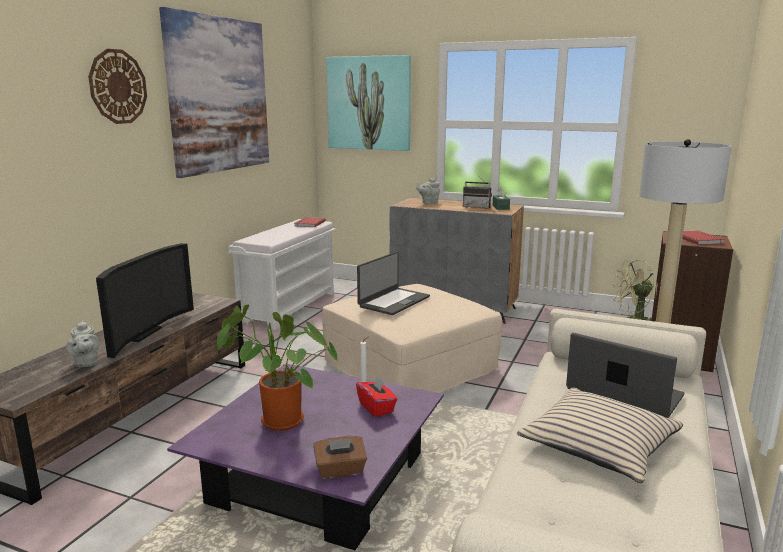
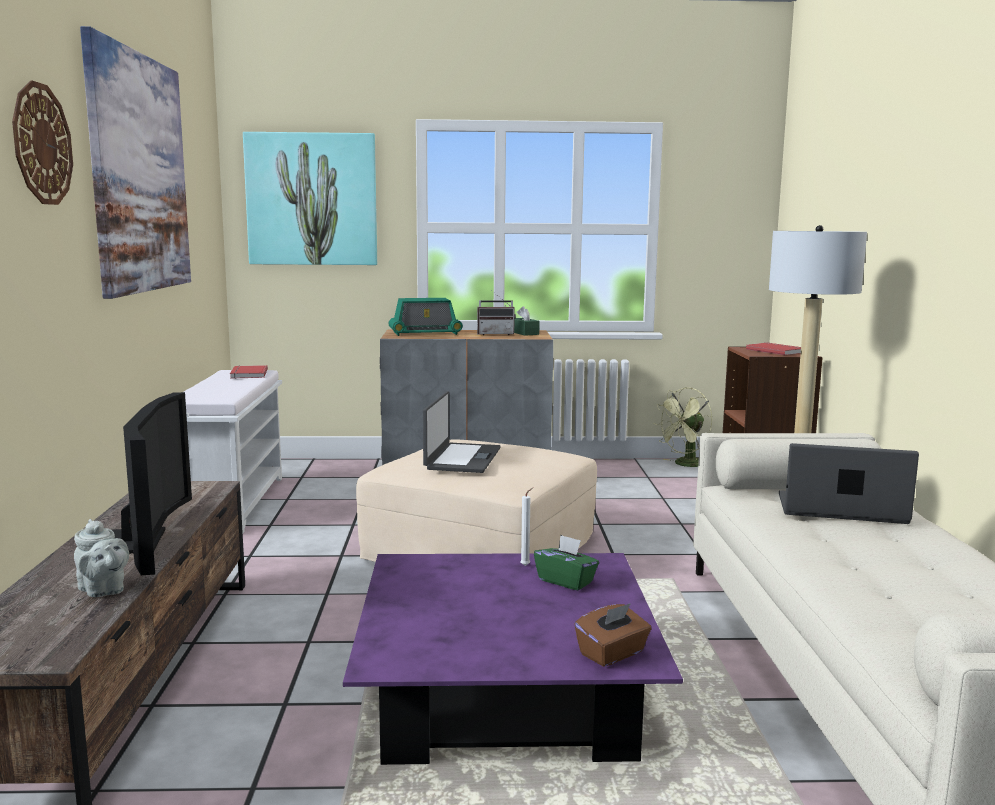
camera: 25 degrees left, 5 degrees down
(277, 422) = (460, 620): potted plant -> none
(376, 408) = (566, 581): red tissue box -> green tissue box
(428, 203) = (425, 333): grey teapot -> radio
(600, 445) = (883, 558): beige pillow -> none

